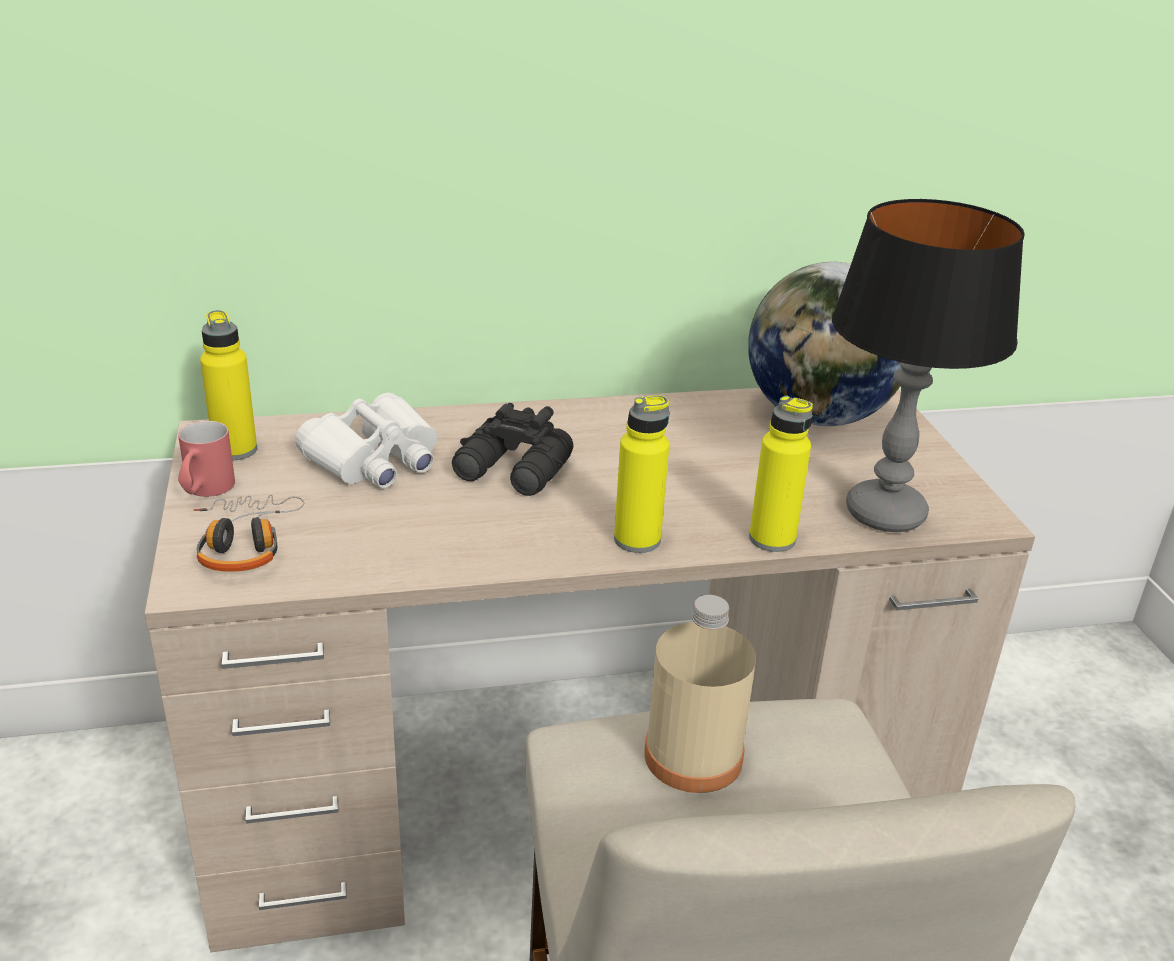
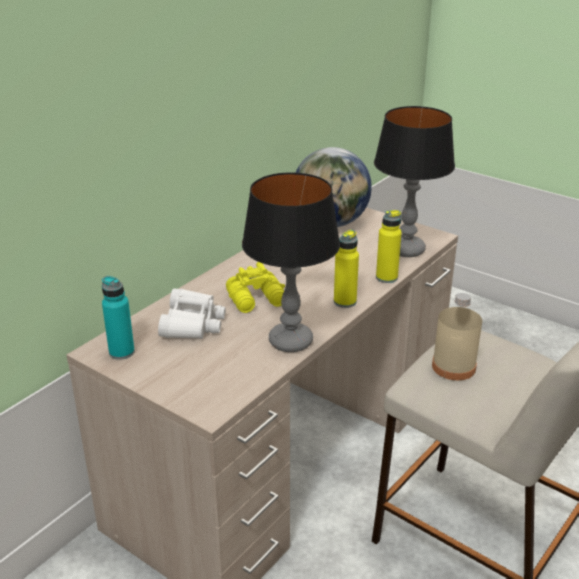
camera: 40 degrees left, 0 degrees up
(205, 491) = (143, 375): red mug -> none
(235, 450) = (121, 352): yellow bottle -> turquoise bottle
(245, 544) = (202, 385): headphones -> none
(457, 553) = (291, 341): none -> table lamp
(514, 471) = (258, 300): black binoculars -> yellow binoculars

